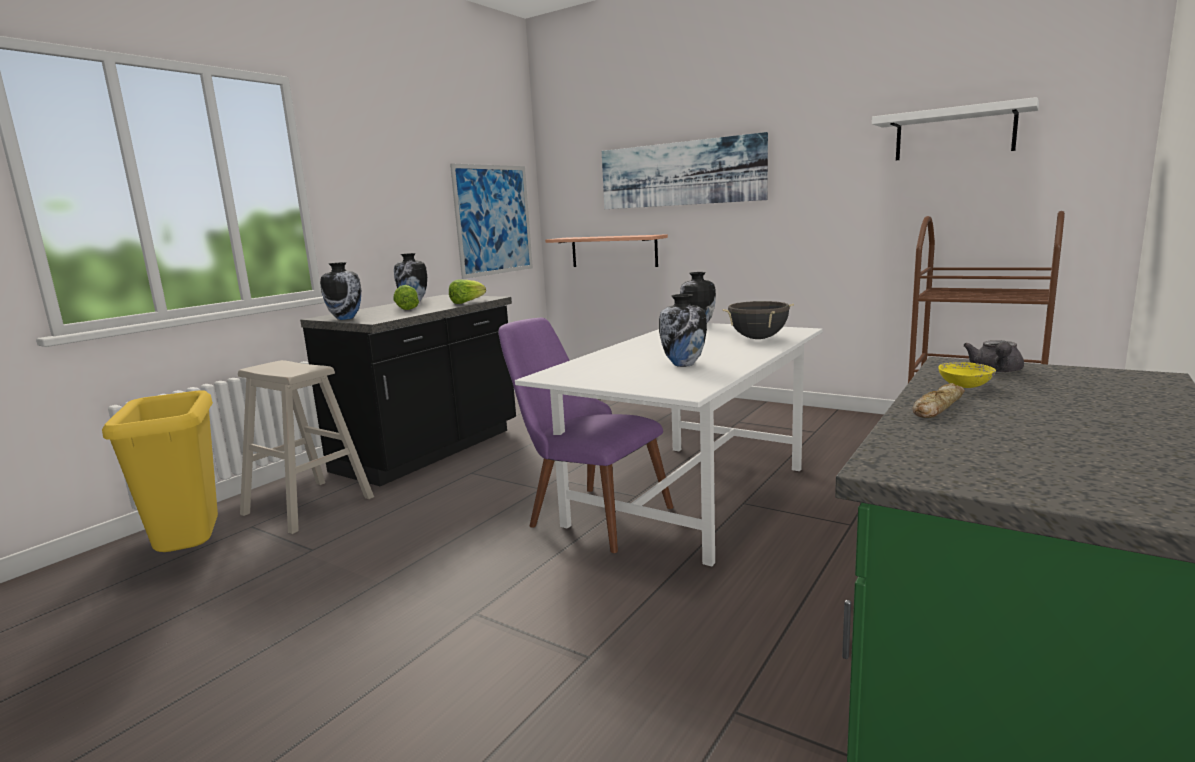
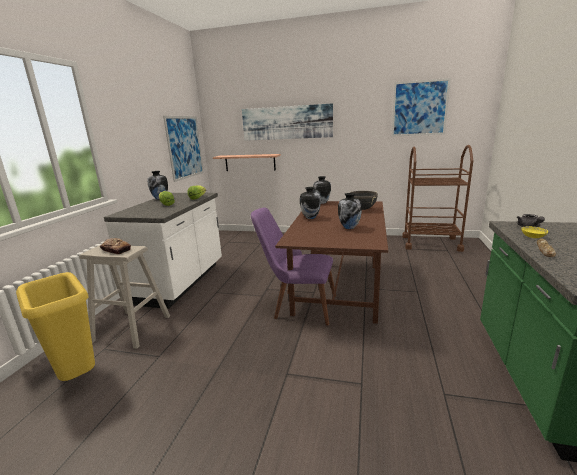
camera: 20 degrees left, 5 degrees up
(287, 368) = (116, 250): none -> bread
(346, 318) = (137, 214): vase -> vase (310, 217)
(430, 451) = (181, 282): black counter -> white counter
(690, 496) = (339, 288): white dining table -> brown dining table
(954, 133) = (419, 108): white shelf -> picture

